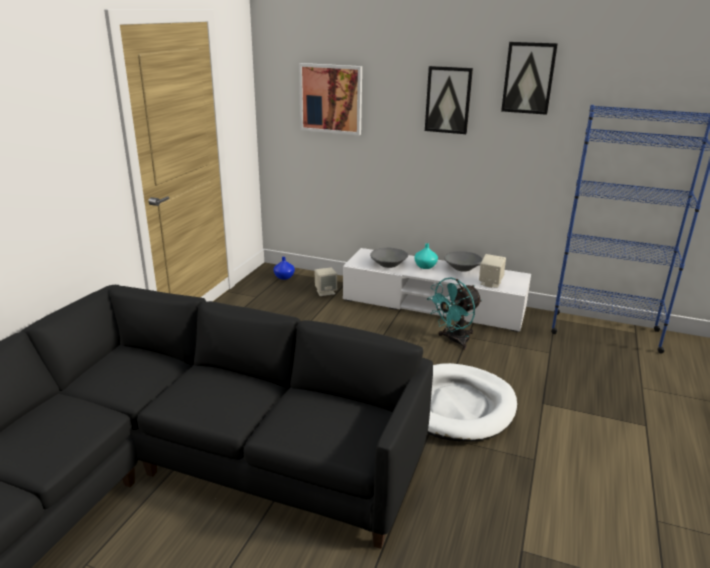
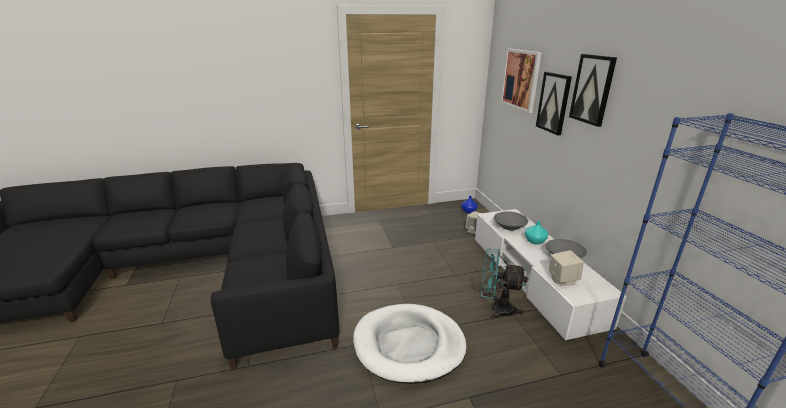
camera: 55 degrees right, 0 degrees up
(528, 78) = (666, 72): picture -> picture (554, 103)

